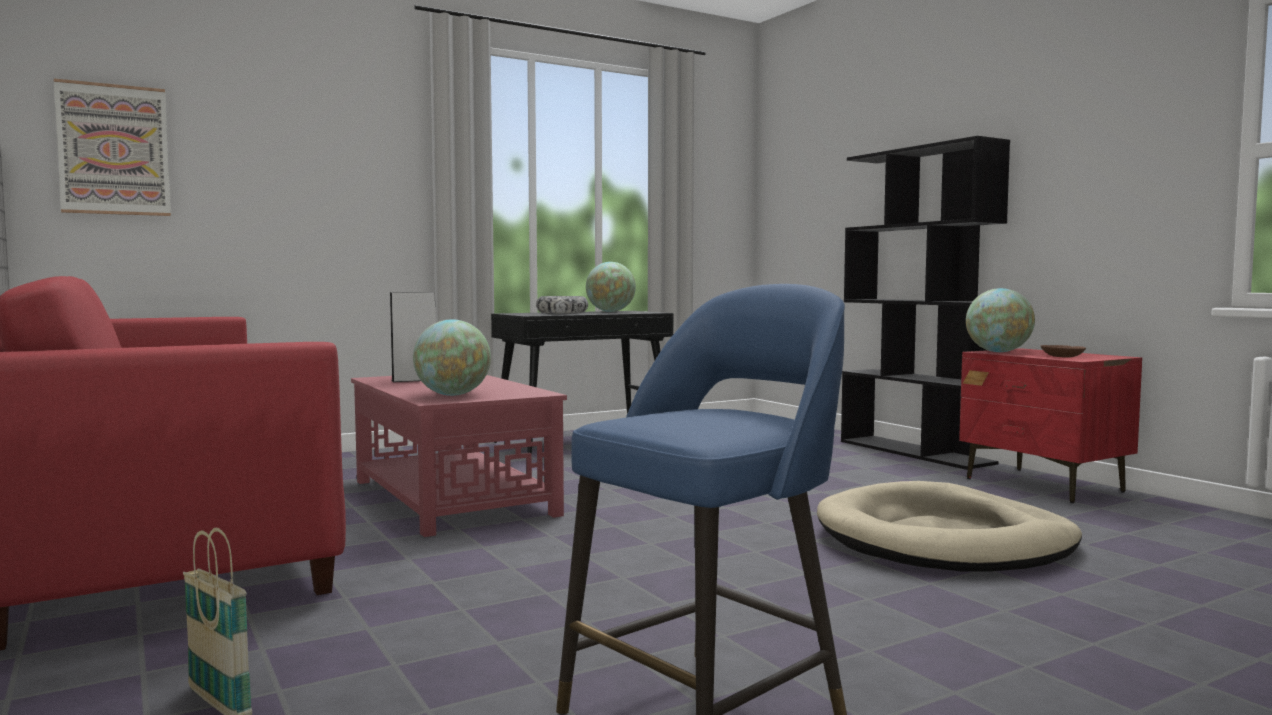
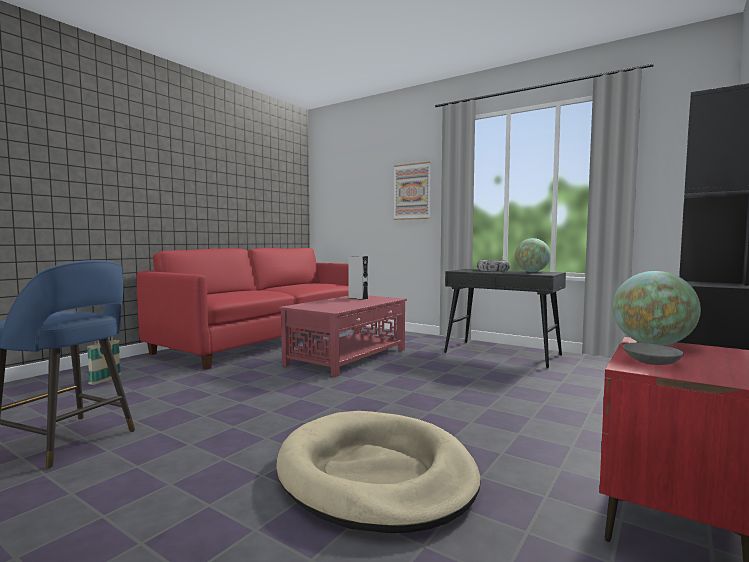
camera: 65 degrees right, 0 degrees up
(114, 150) = (334, 198): picture -> picture (412, 191)
(452, 395) = (313, 305): globe -> none
(1063, 357) = (652, 362): brown bowl -> grey bowl

